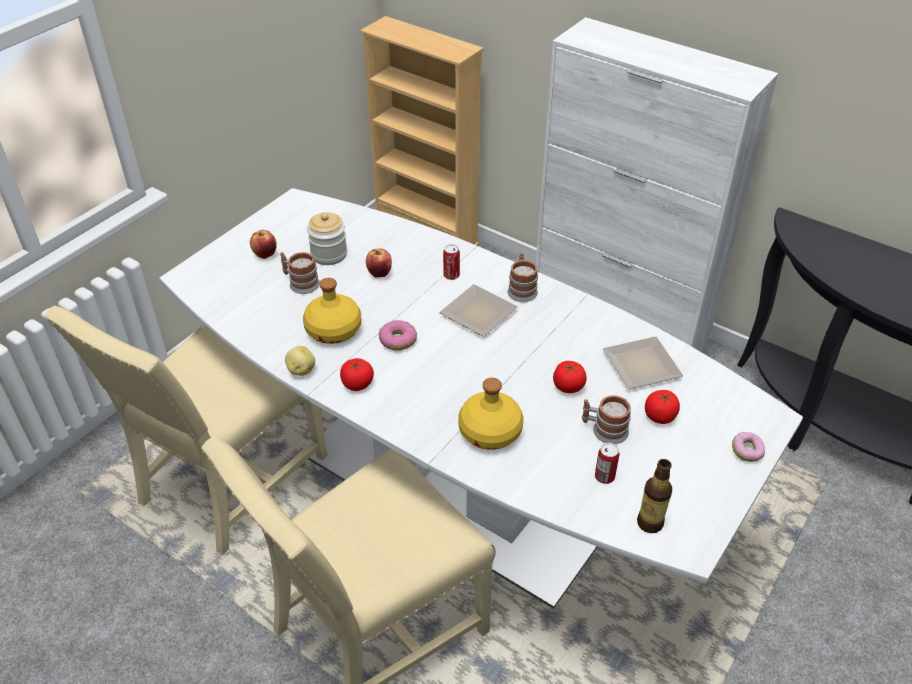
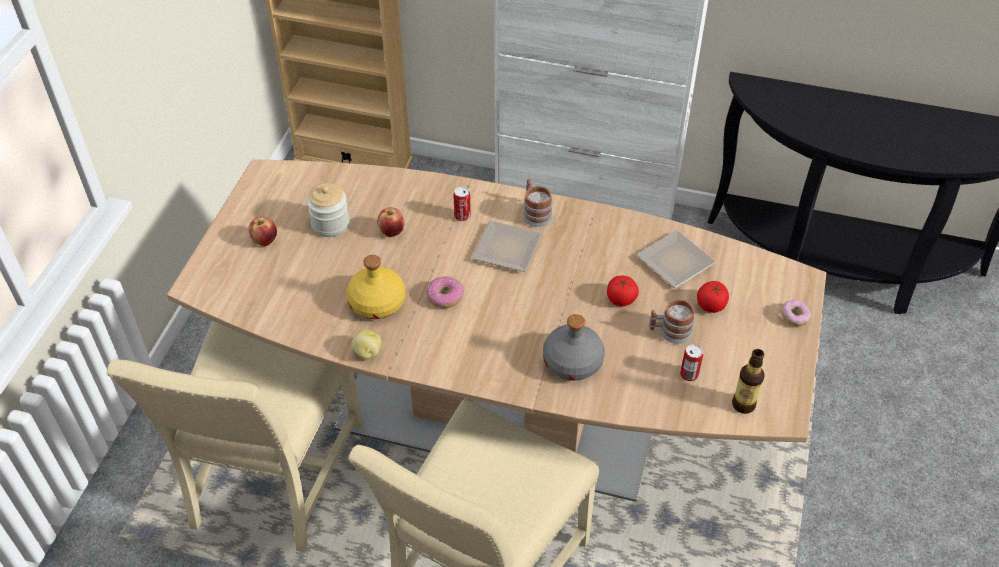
camera: 20 degrees left, 5 degrees up
(300, 283) = (318, 262): mug -> none
(357, 384) = (429, 351): tomato -> none
(456, 487) = (500, 415): white dining table -> brown dining table
(490, 432) = (572, 362): yellow bottle -> grey bottle

